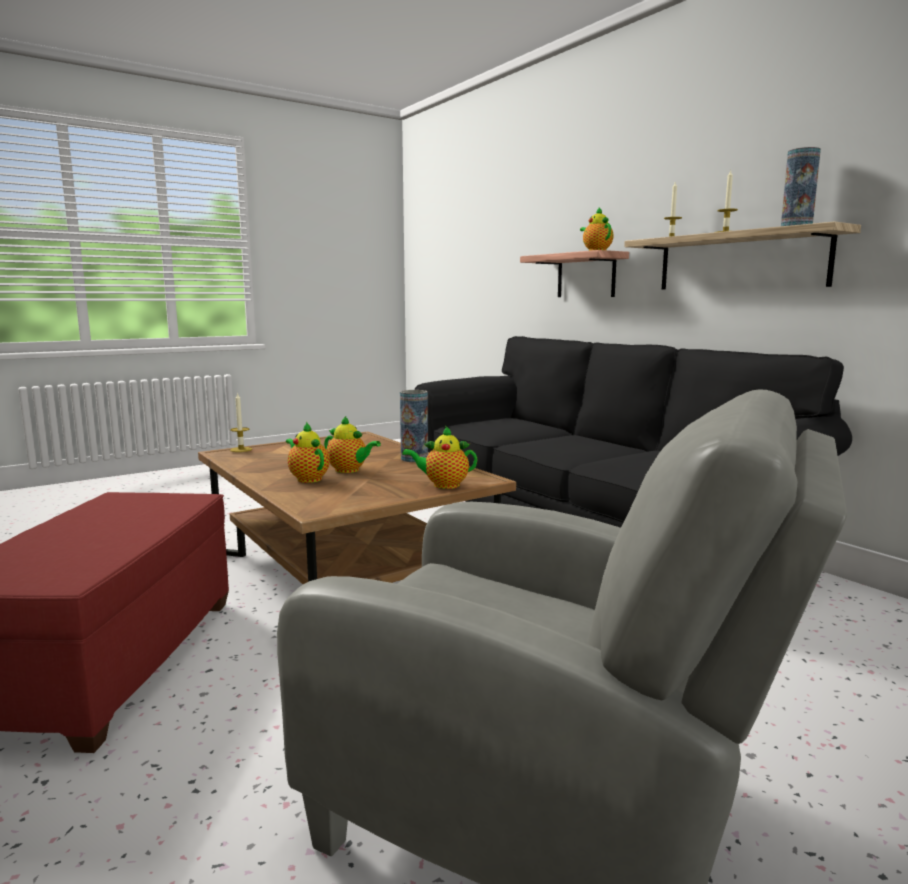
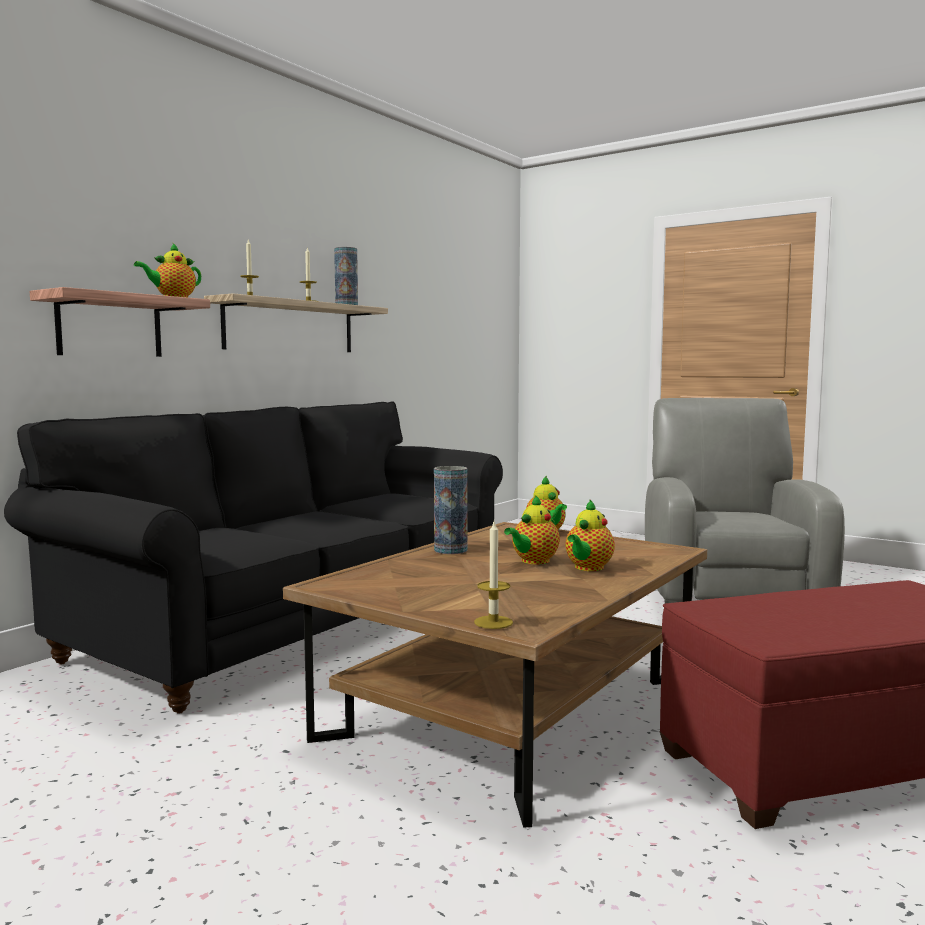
camera: 110 degrees left, 5 degrees down
(349, 470) = (533, 561): teapot -> teapot turned 150 degrees counterclockwise

